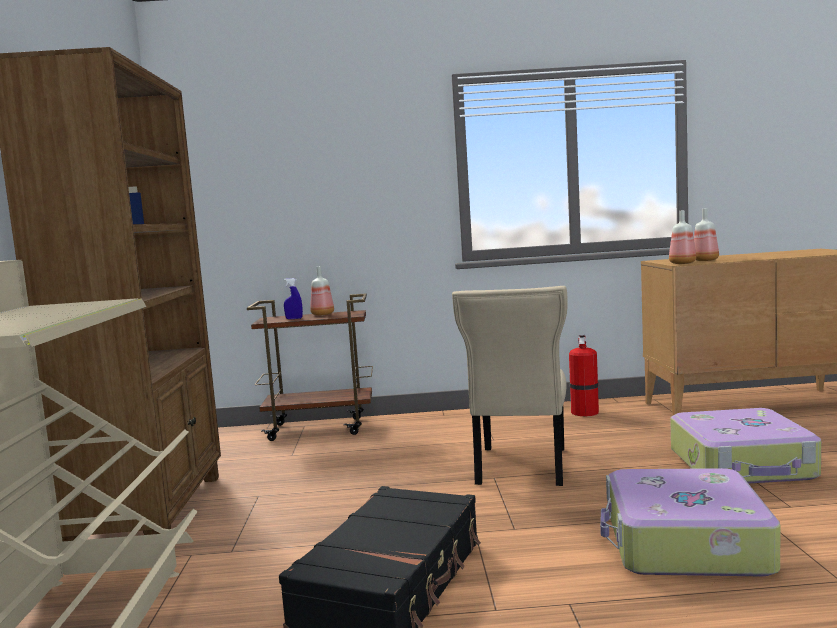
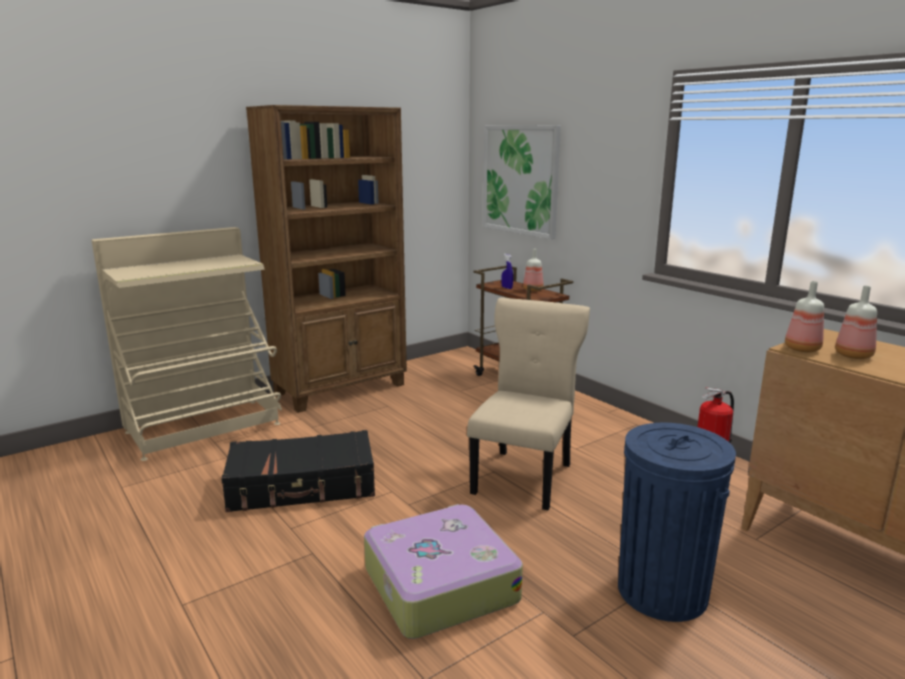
camera: 55 degrees right, 10 degrees up
(260, 197) = (520, 180): none -> picture
(520, 468) = (524, 477): beige chair -> beige chair turned 135 degrees clockwise
(742, 465) = (662, 591): suitcase -> blue trash can

